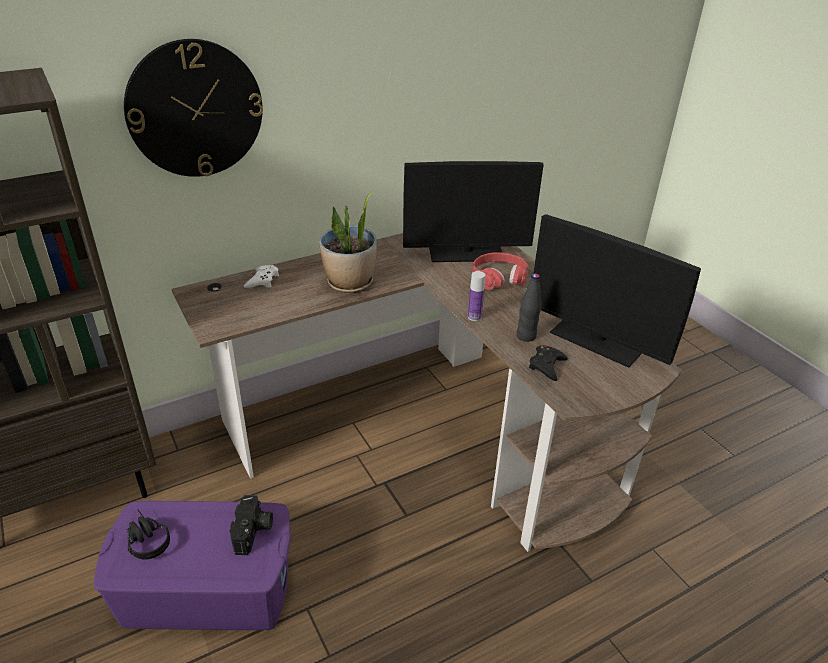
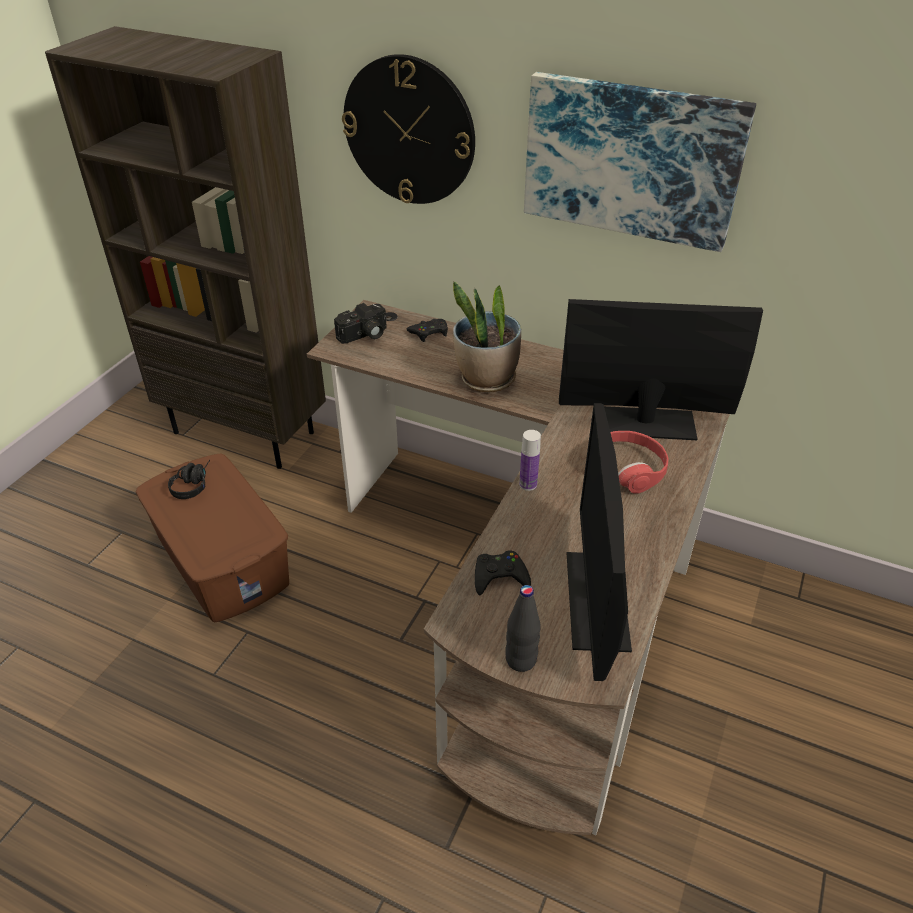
camera: 55 degrees right, 5 degrees up
(207, 588) = (223, 559): purple storage box -> brown storage box
(253, 532) = (243, 536): camera -> camera (364, 336)
(262, 280) = (429, 333): white game controller -> black game controller
(384, 75) = (631, 160): none -> picture
(466, 253) = (644, 423): monitor -> monitor turned 135 degrees clockwise
(526, 336) = (537, 538): black bottle -> black bottle (521, 660)

